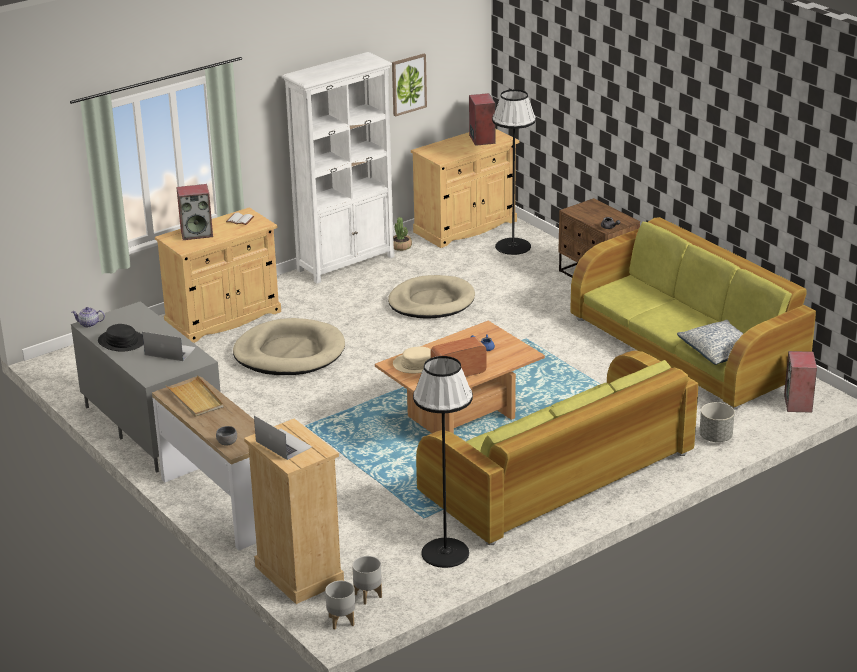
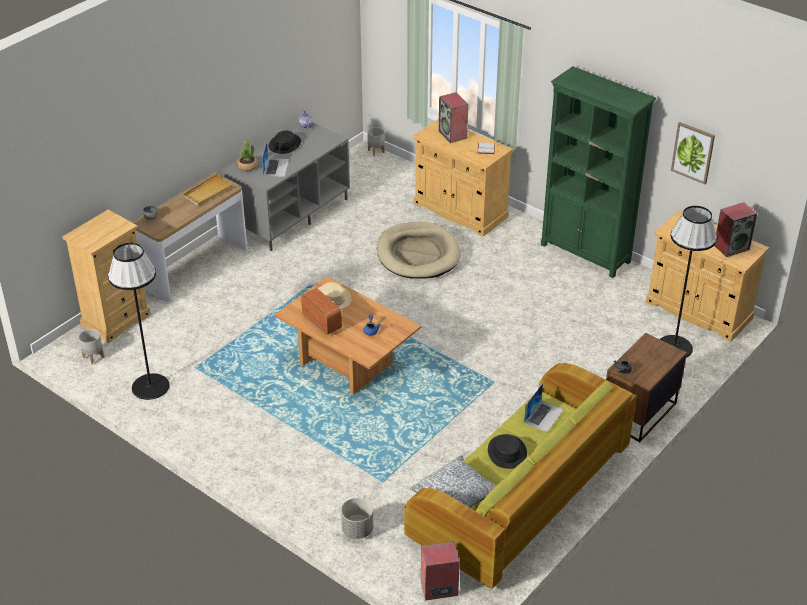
camera: 75 degrees right, 10 degrees up
(283, 444) = (100, 227): laptop -> laptop (543, 416)
(341, 620) = (63, 350): grey planter -> grey planter (376, 151)
(346, 263) = (586, 253): white bookcase -> green bookcase
(401, 246) = (634, 278): potted plant -> potted plant (247, 166)
(431, 301) = (538, 314): beige dog bed -> none
(558, 476) = (269, 433): green sofa -> none
(669, 318) = (507, 452): none -> black hat

